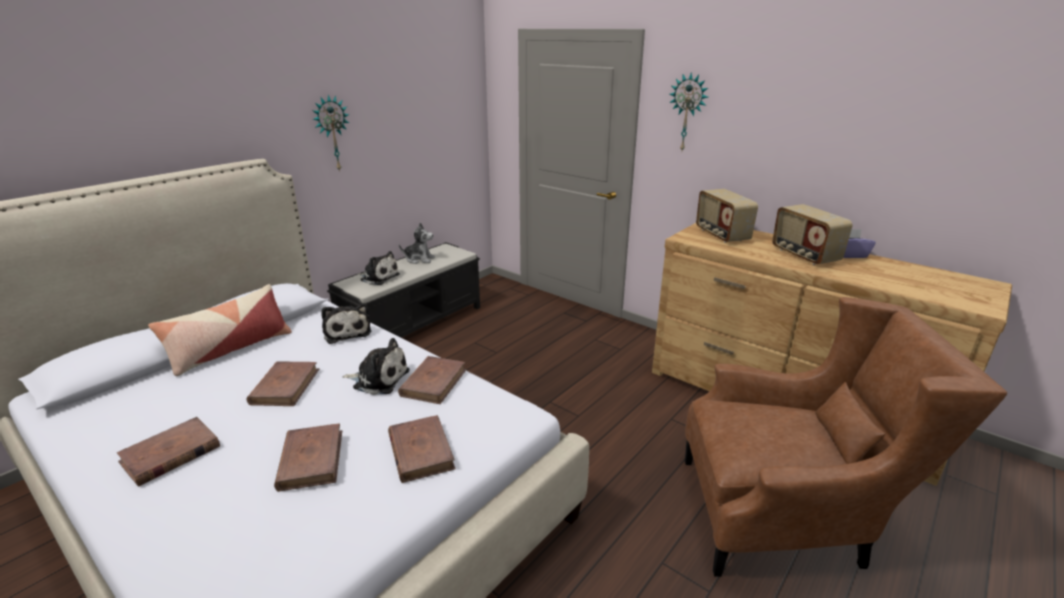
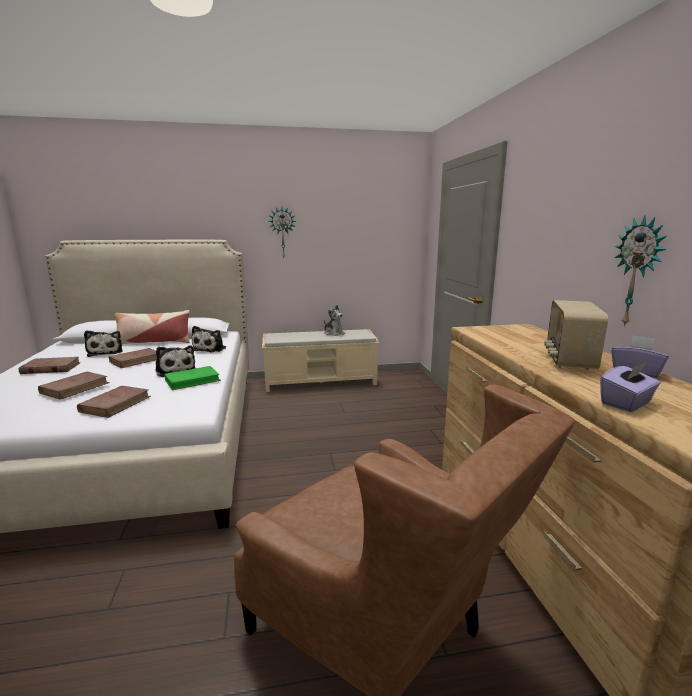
camera: 40 degrees right, 10 degrees down
(378, 277) = (293, 336): plush toy -> plush toy (105, 352)
(414, 324) = (321, 382): black bench -> beige bench
(434, 382) = (193, 380): brown book -> green book
(687, 113) = (528, 214): wall clock -> wall clock (638, 272)
(721, 235) = (514, 334): radio -> none
(895, 285) = (626, 403): none -> purple tissue box

